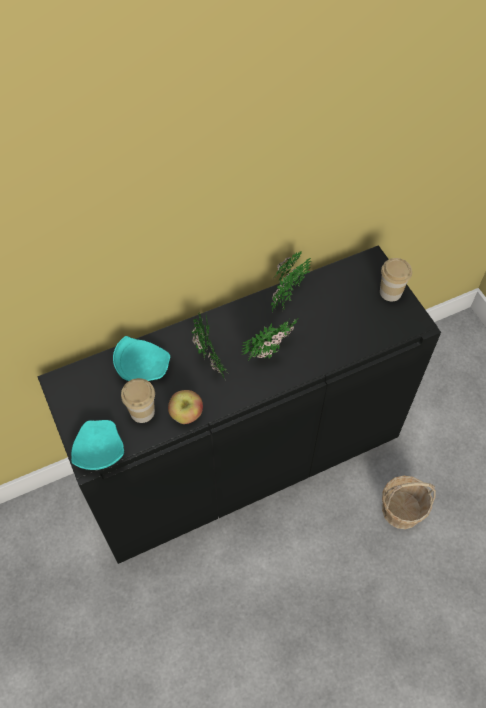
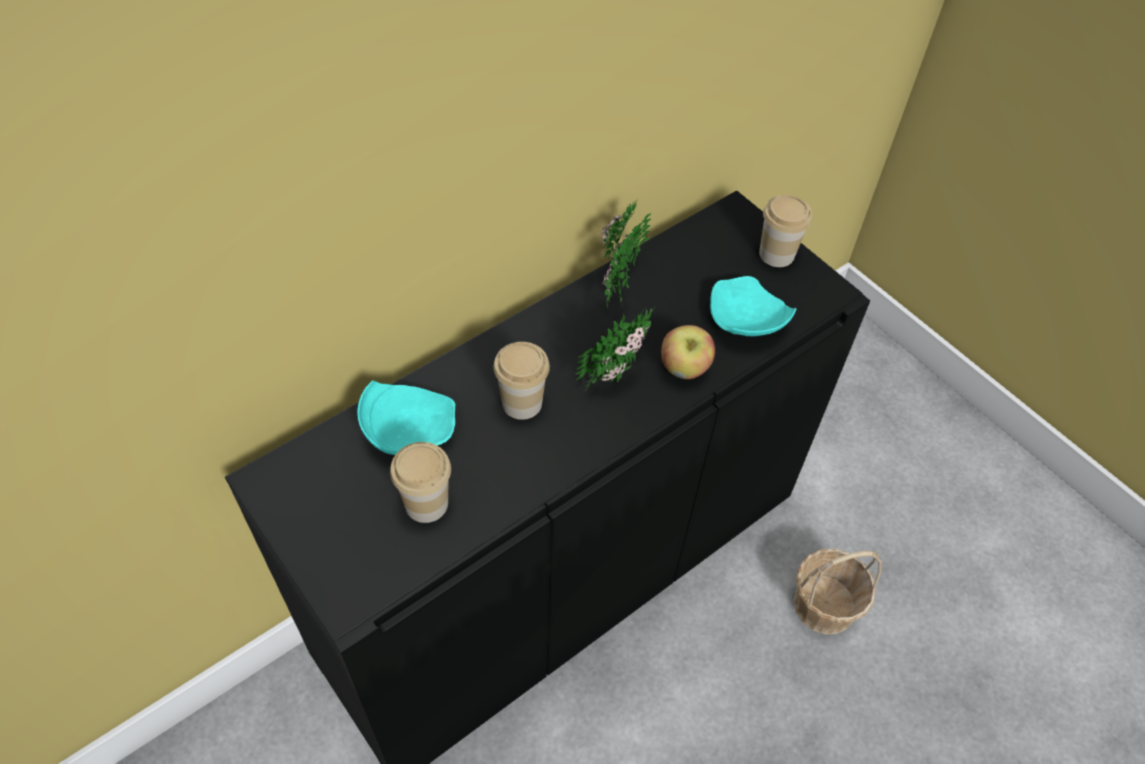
camera: 15 degrees left, 5 degrees down
(98, 451) = (363, 586): turquoise plate -> turquoise plate (744, 321)
(186, 414) = (504, 494): apple -> apple (684, 368)
(210, 362) = (522, 403): potted plant -> cup

